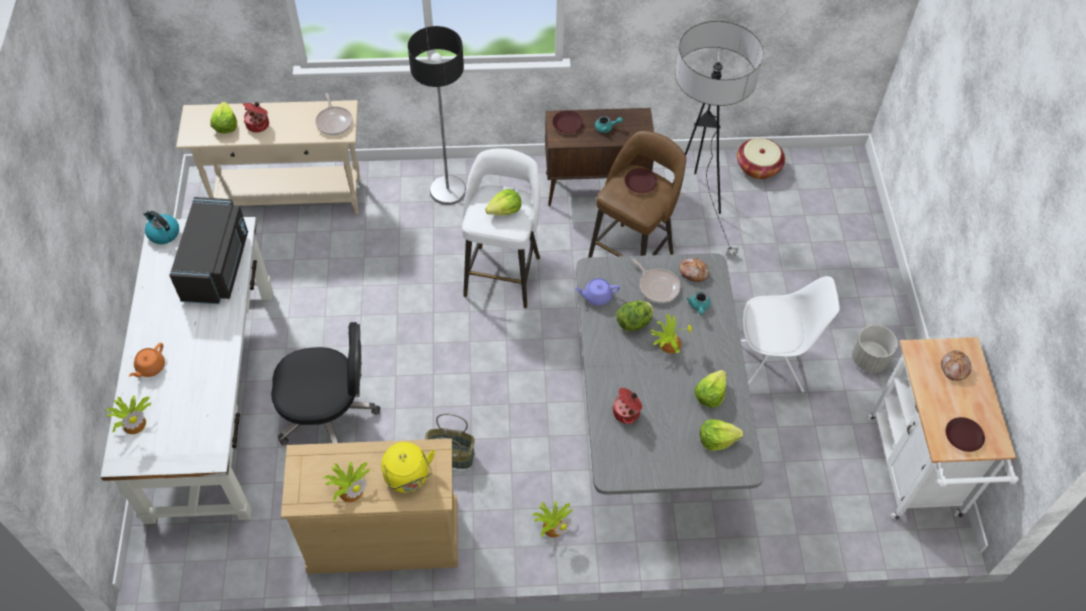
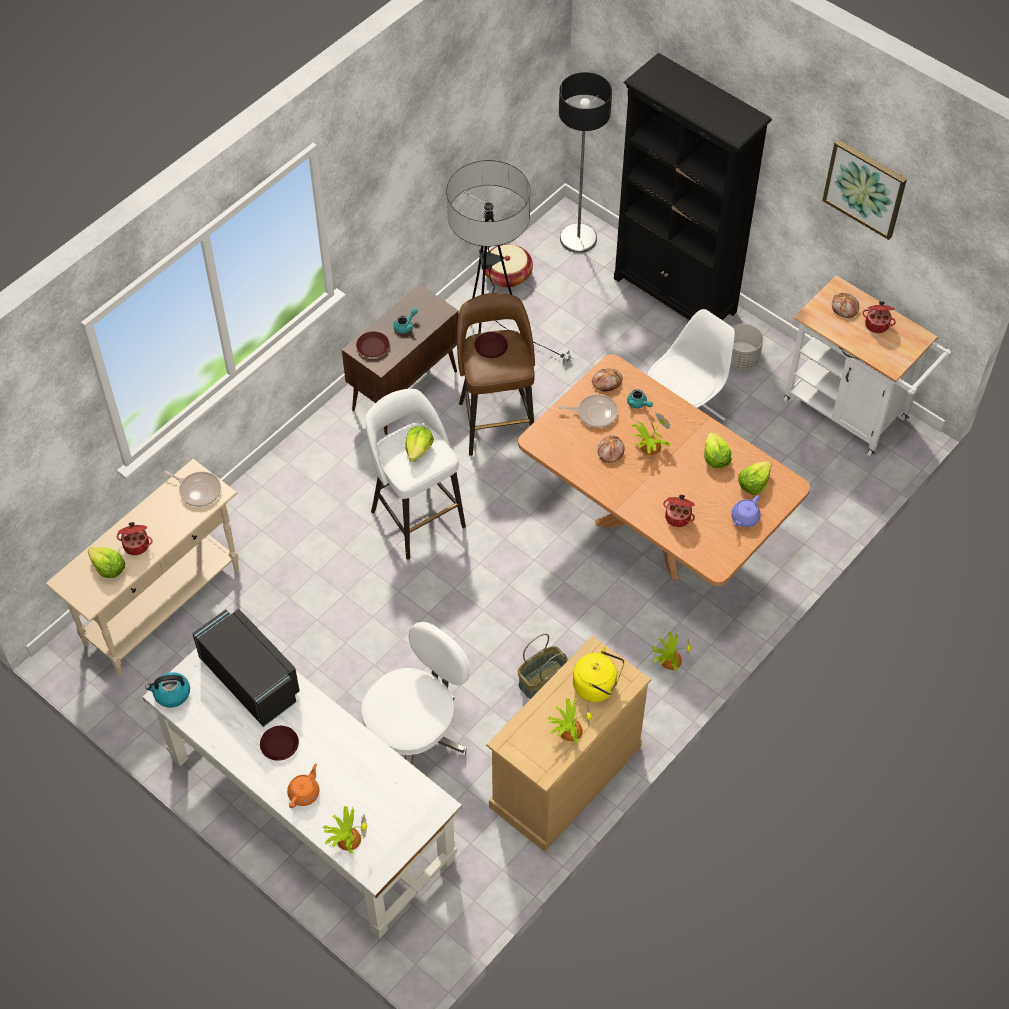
camera: 45 degrees left, 0 degrees up
(150, 367) = (304, 793): orange teapot -> orange teapot turned 135 degrees counterclockwise
(329, 413) = (415, 734): black office chair -> white office chair
(448, 190) = (289, 488): floor lamp -> floor lamp (578, 238)
(597, 296) = (563, 455): purple teapot -> purple teapot (744, 518)
(634, 322) = (610, 452): lettuce -> bread
(653, 425) = (654, 531): grey dining table -> brown dining table
(870, 274) = (675, 296): none -> black bookcase
(963, 437) = (896, 349): brown plate -> brown plate (279, 745)
(969, 403) = (877, 324): none -> cooking pot
(1037, 262) = (865, 188): none -> picture

